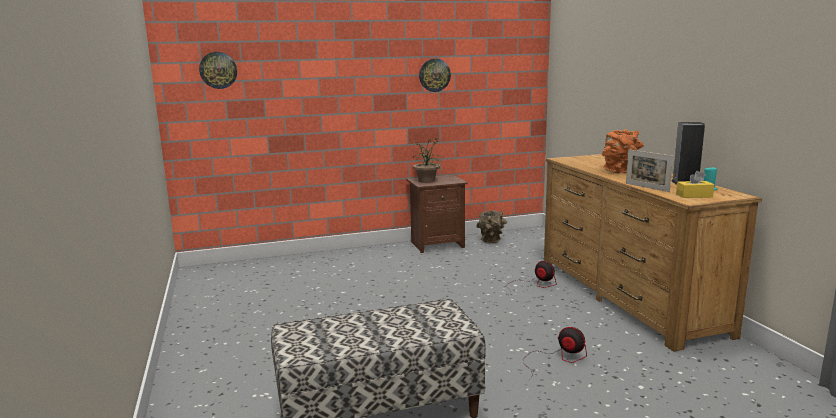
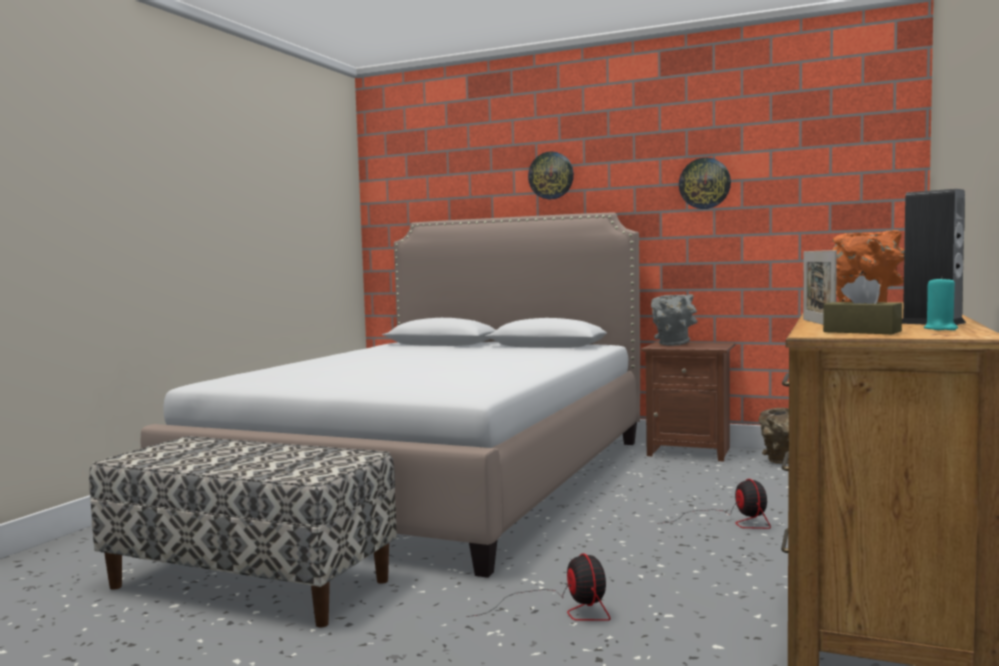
camera: 40 degrees right, 10 degrees down
(218, 70) = (422, 186): wall clock -> wall clock (551, 175)
(331, 301) = (435, 479): none -> bed
(426, 180) = (673, 344): potted plant -> grey vase
(694, 195) = (862, 331): yellow tissue box -> brown tissue box

